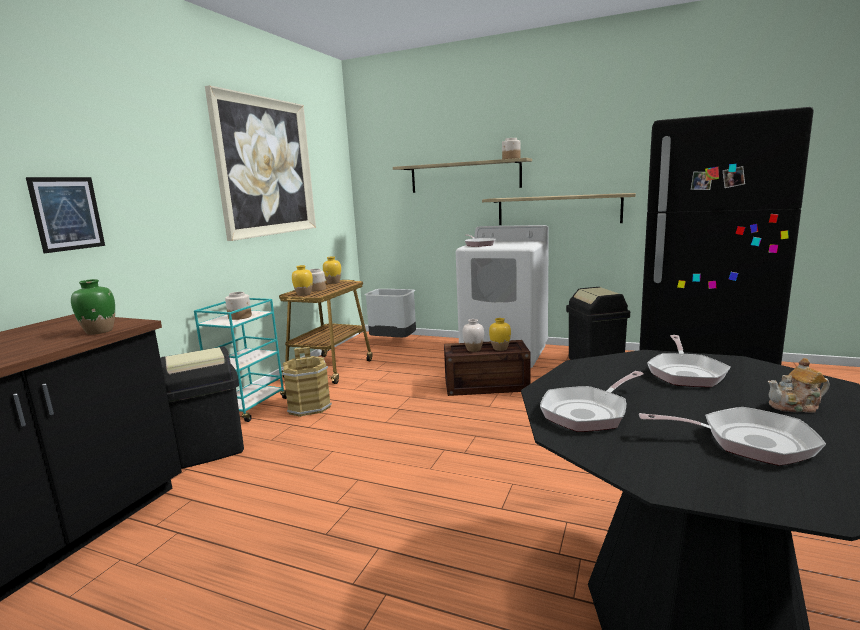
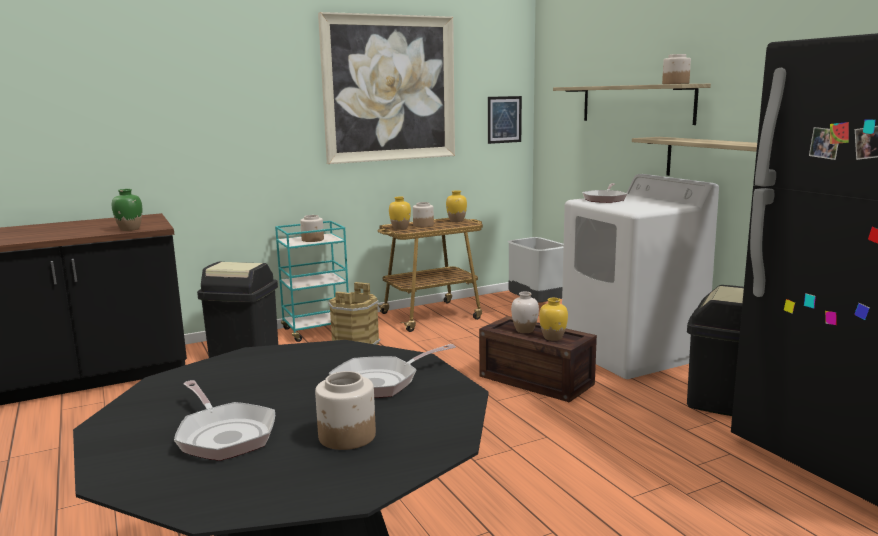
camera: 40 degrees right, 0 degrees up
(67, 213) = (166, 133): picture -> picture (504, 119)
(588, 412) = (220, 376): frying pan -> none
(796, 406) = (347, 436): teapot -> jar

